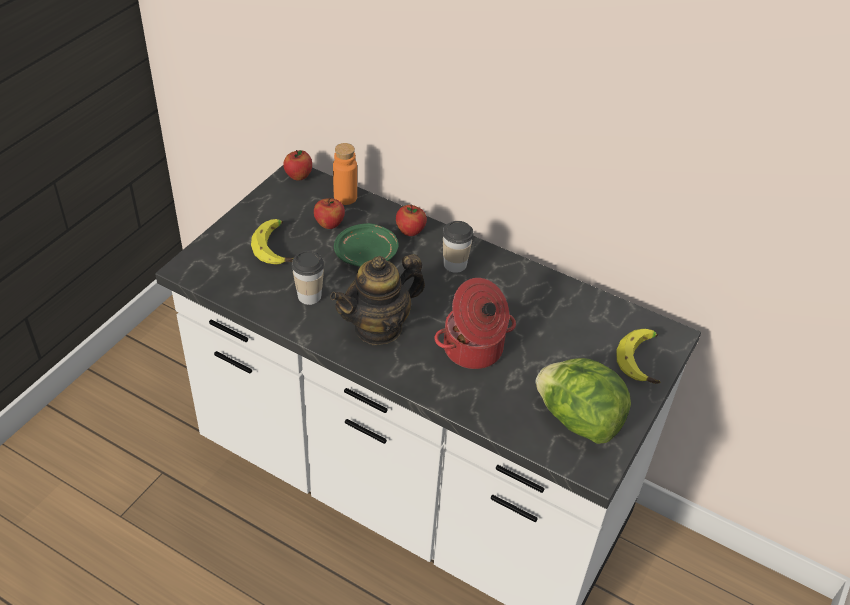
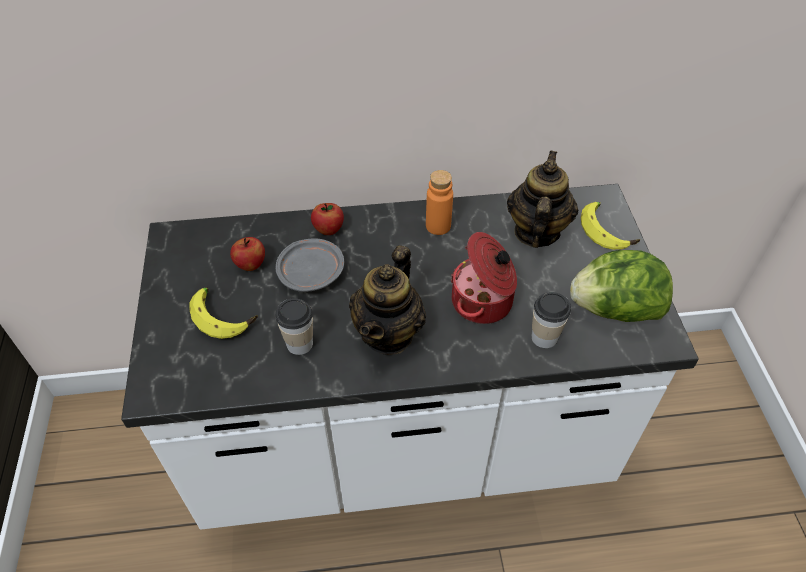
camera: 35 degrees left, 5 degrees up
(298, 176) = (175, 236): apple -> none
(345, 197) = (240, 231): orange bottle -> orange bottle (438, 226)
(366, 254) = (311, 272): green plate -> grey plate
(455, 264) = (394, 237): cup -> cup (544, 337)
(577, 326) = (536, 232): none -> teapot

